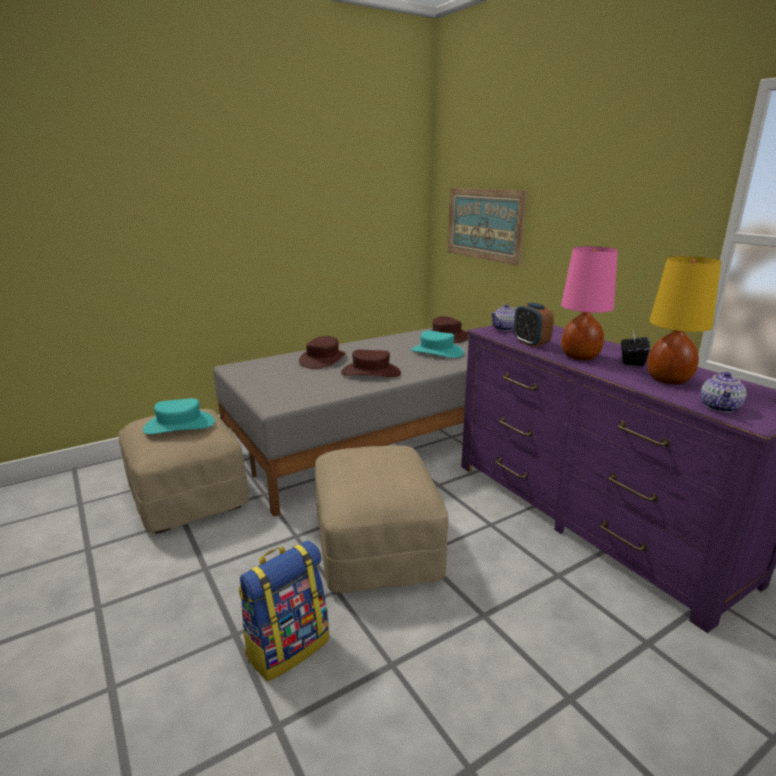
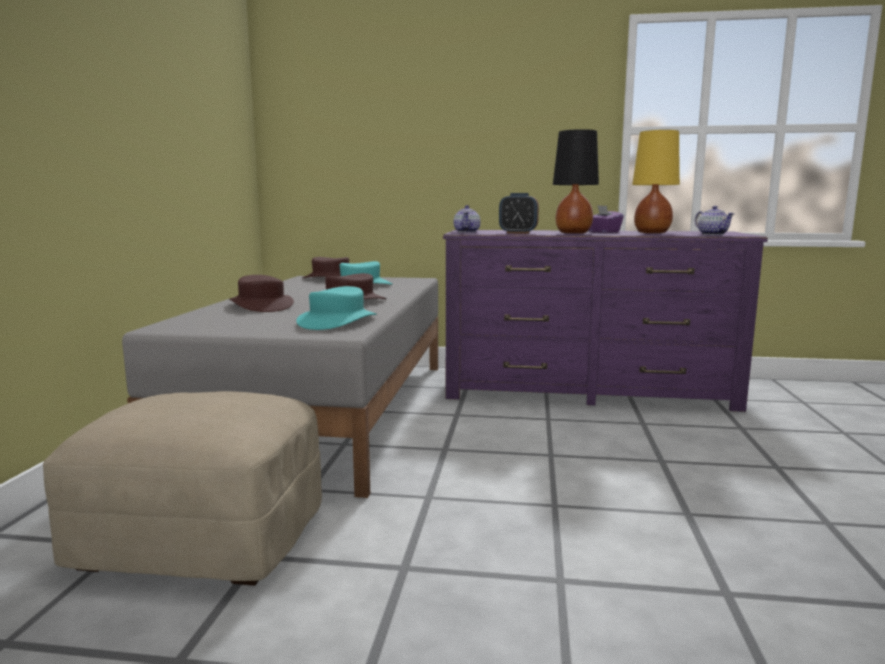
camera: 50 degrees left, 10 degrees down
(179, 425) = (205, 400): turquoise hat -> turquoise hat (337, 321)
(287, 646) = (613, 555): backpack -> none
(375, 546) = (509, 467): beige ottoman -> none
(484, 224) = (352, 146): picture -> none
(579, 356) = (572, 233): pink table lamp -> black table lamp
(632, 360) = (603, 231): black tissue box -> purple tissue box

